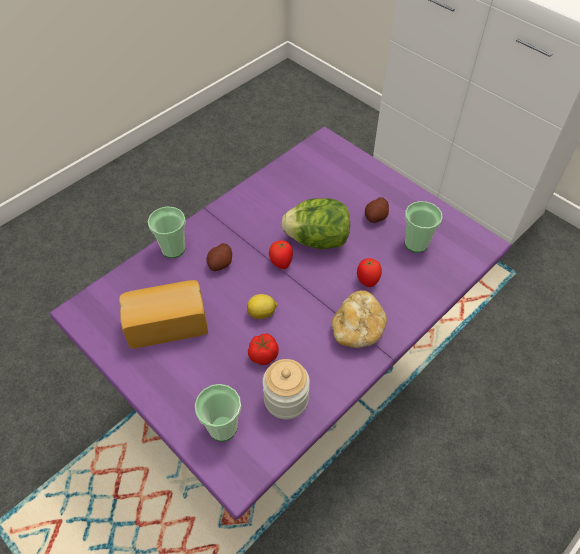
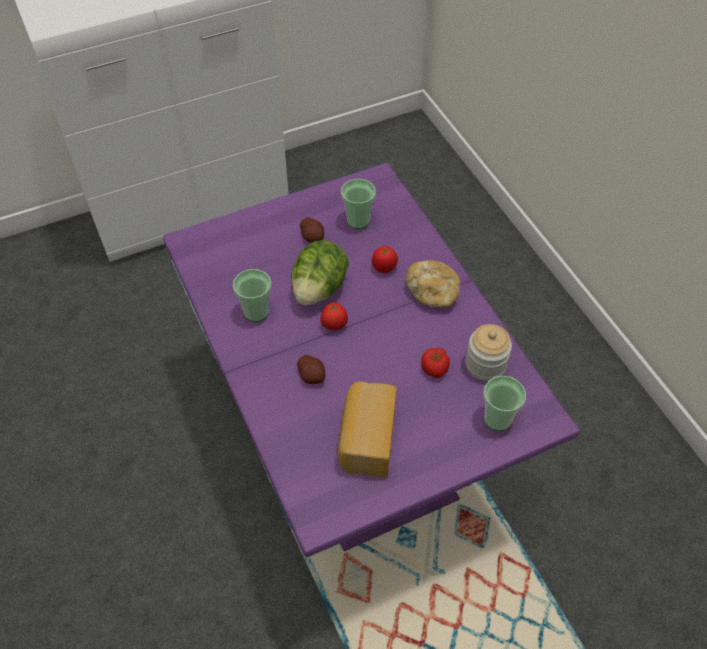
camera: 70 degrees left, 0 degrees up
(173, 249) = (271, 413): cup -> cup (256, 312)
(262, 313) = (388, 357): lemon -> none

